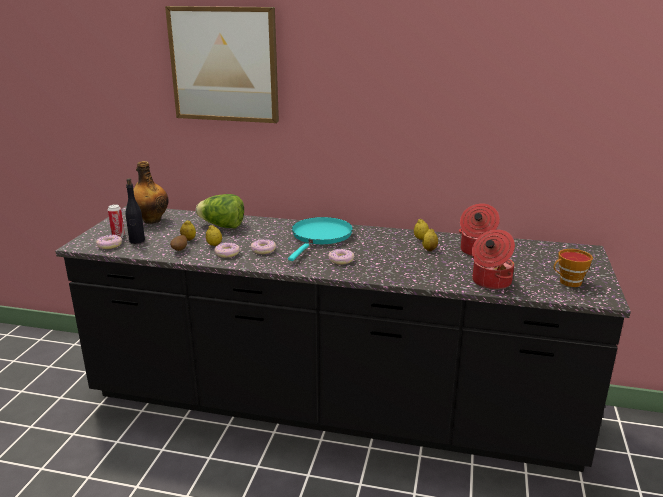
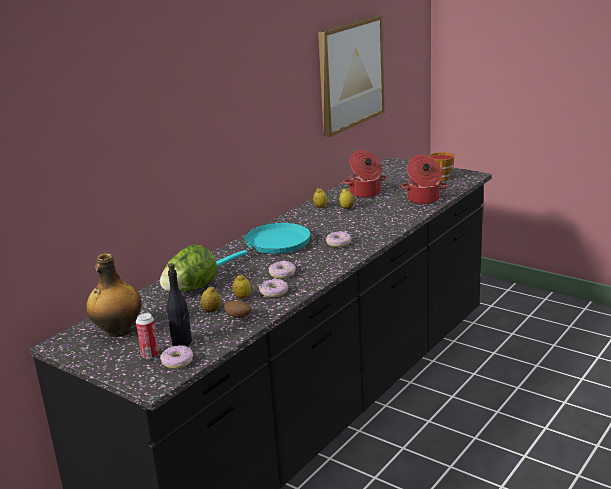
camera: 65 degrees left, 0 degrees up
(224, 64) = (122, 99): picture -> picture (350, 74)
(320, 237) = (274, 244): turquoise frying pan -> turquoise frying pan turned 90 degrees clockwise

